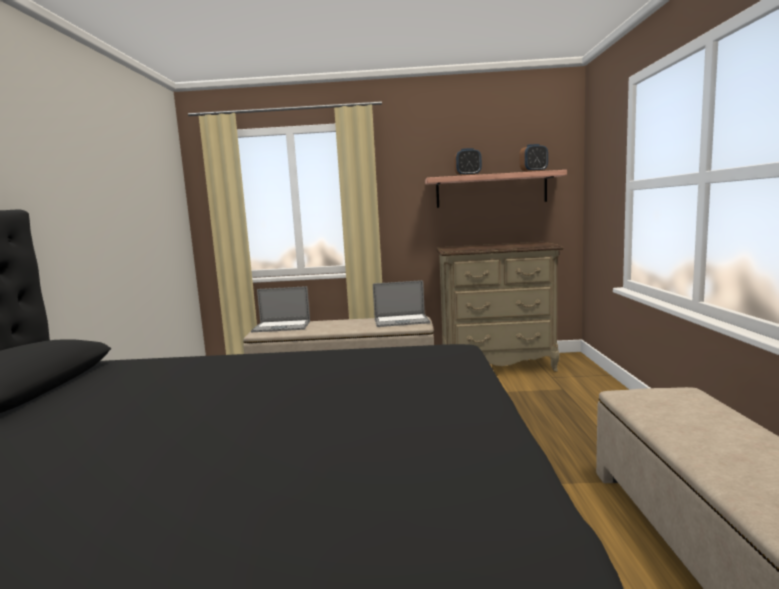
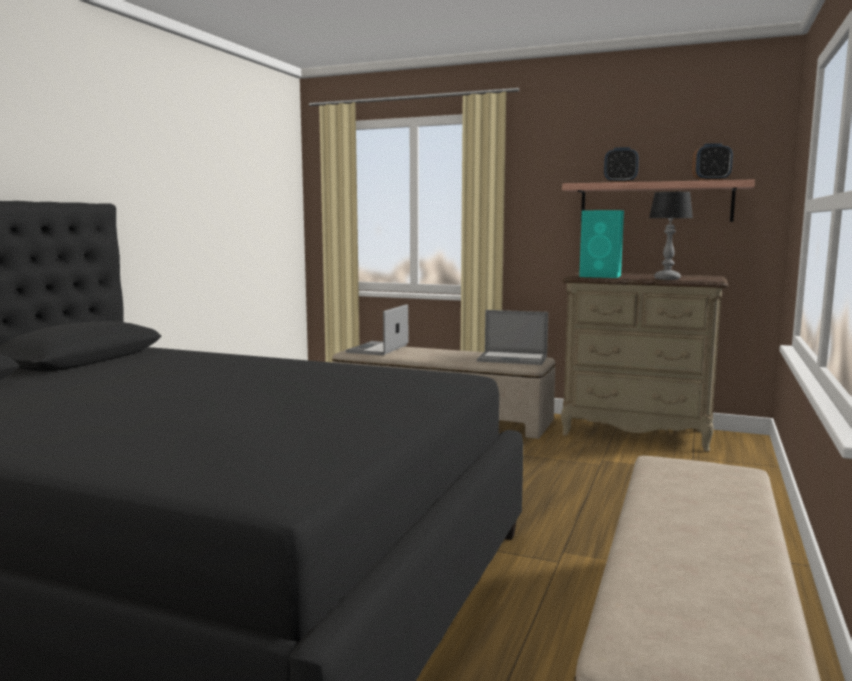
camera: 20 degrees right, 0 degrees up
(281, 326) = (378, 349): laptop -> laptop turned 90 degrees clockwise
(466, 248) = (601, 276): none -> turquoise speaker
(518, 246) = (667, 279): none -> table lamp

